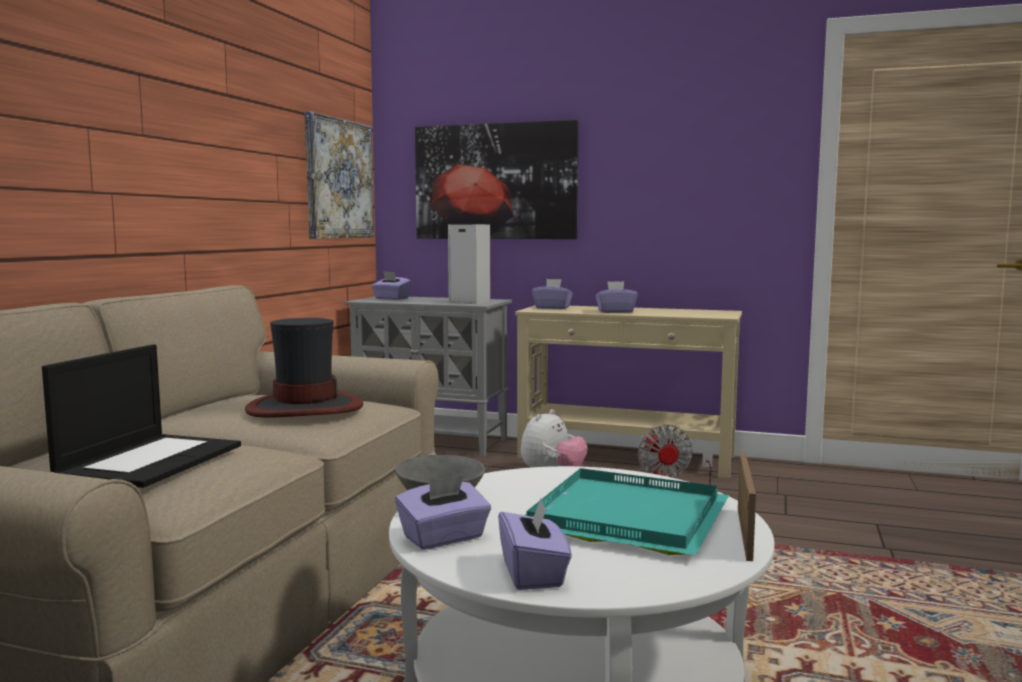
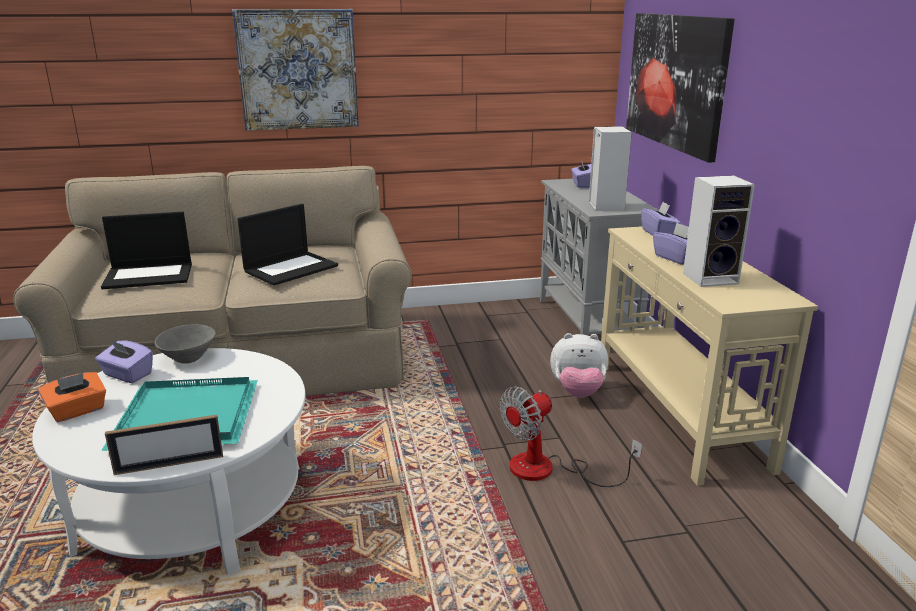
camera: 60 degrees right, 15 degrees up
(304, 407) = (291, 268): hat -> laptop
(339, 179) = (552, 68): picture -> picture (298, 70)
(533, 573) = (77, 411): purple tissue box -> orange tissue box
(668, 313) = (711, 278): none -> speaker

